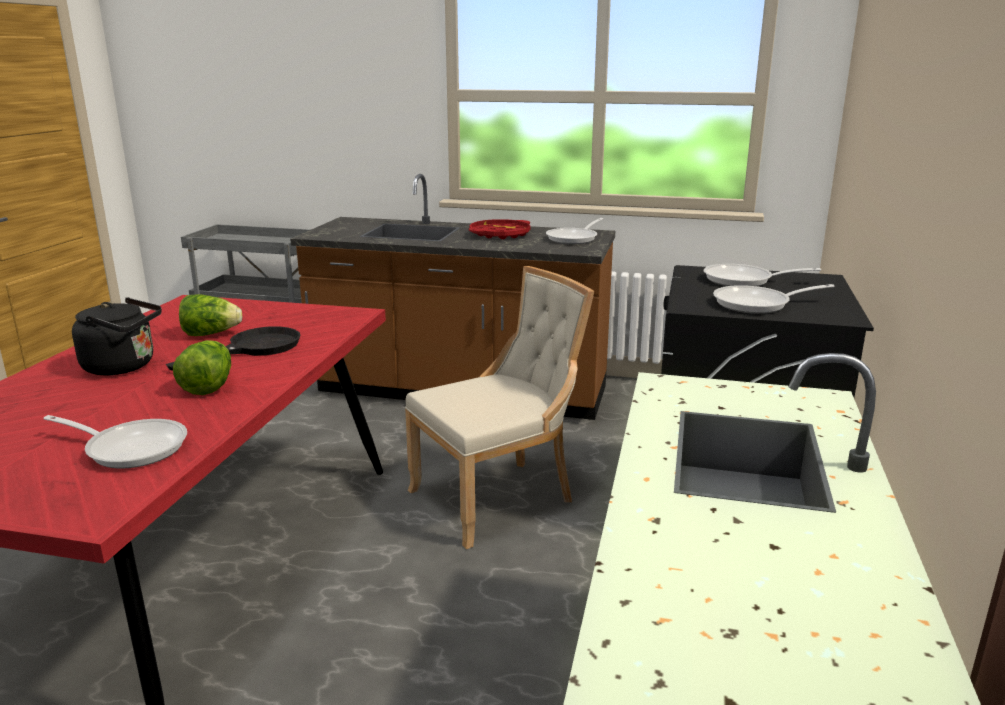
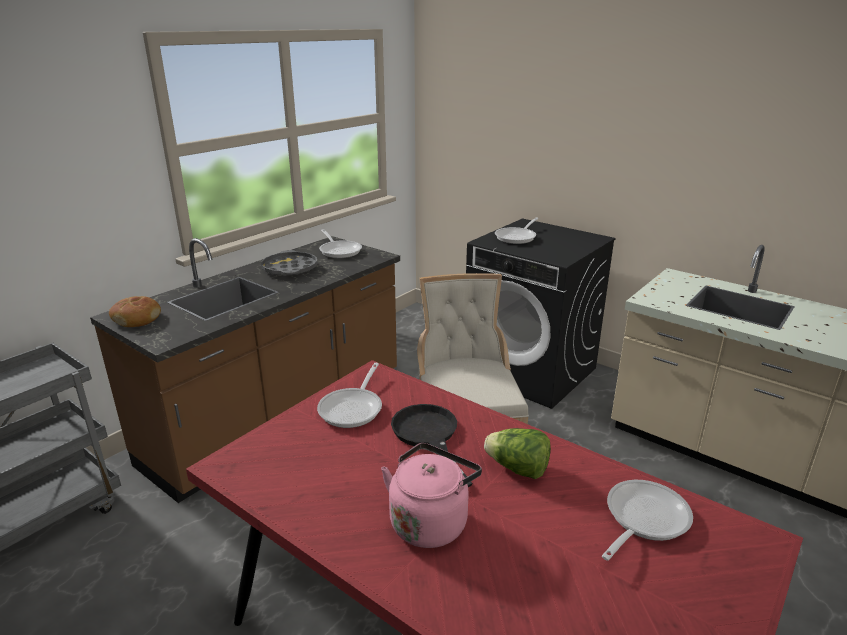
camera: 65 degrees left, 5 degrees up
(124, 366) = (430, 521): black kettle -> pink kettle
(211, 334) = (366, 457): lettuce -> none
(346, 224) = (137, 319): none -> bread
(499, 234) = (290, 269): red tray -> grey tray
(758, 304) = (565, 246): frying pan -> frying pan (353, 408)

